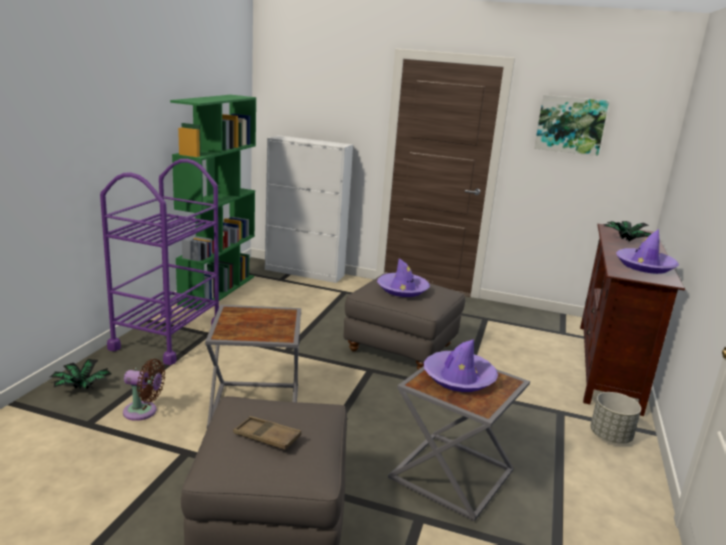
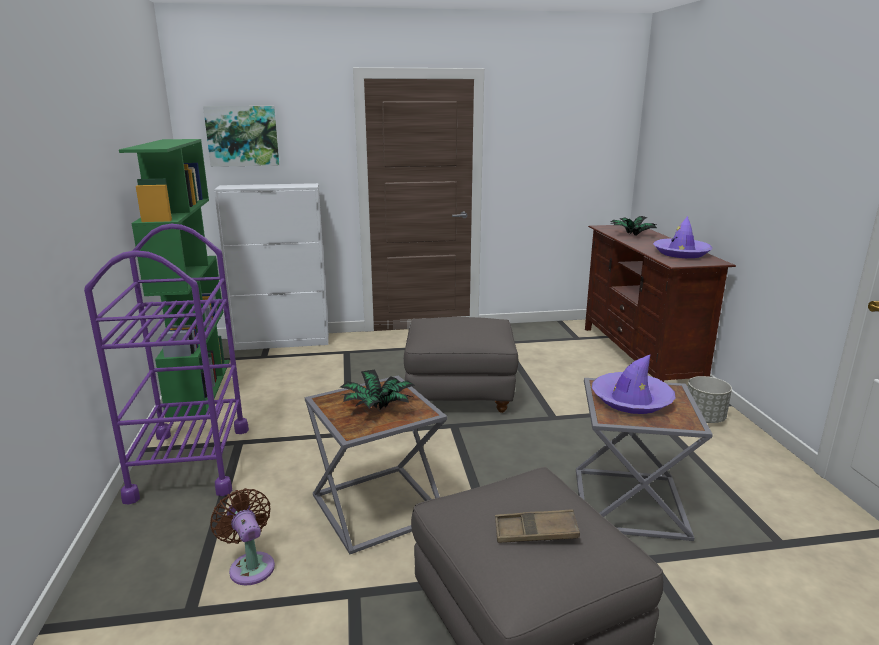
camera: 25 degrees left, 0 degrees up
(81, 388) = (134, 568): potted plant -> potted plant (377, 408)
(143, 412) = (250, 565): brown fan -> brown fan turned 105 degrees counterclockwise
(402, 289) = (460, 329): purple hat -> none
(570, 125) = (545, 132): picture -> picture (242, 136)

